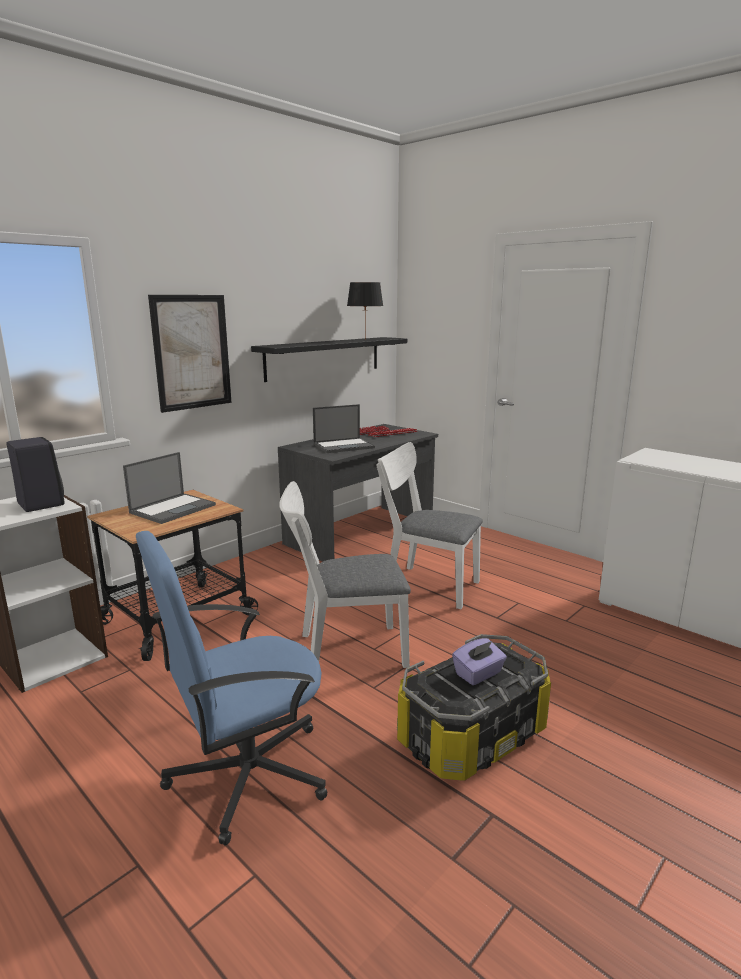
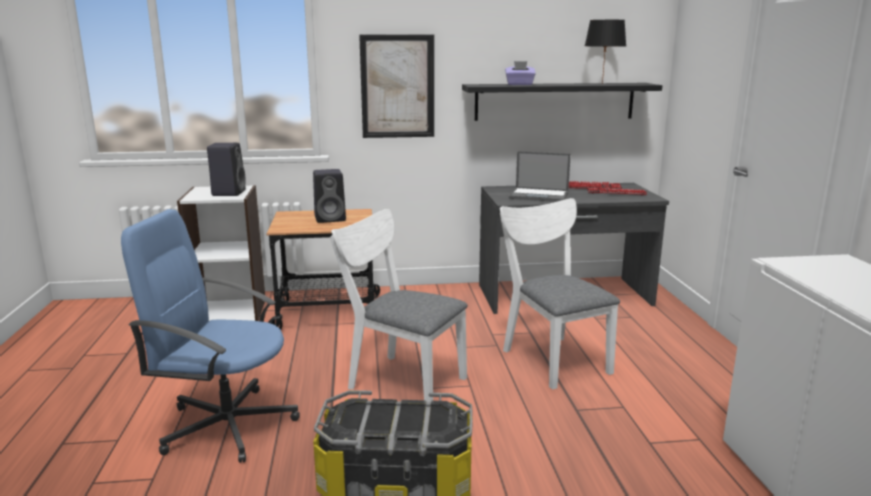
camera: 40 degrees right, 0 degrees up
(173, 508) = (331, 218): laptop -> black speaker
(478, 674) = (396, 419): purple tissue box -> purple tissue box (519, 84)

